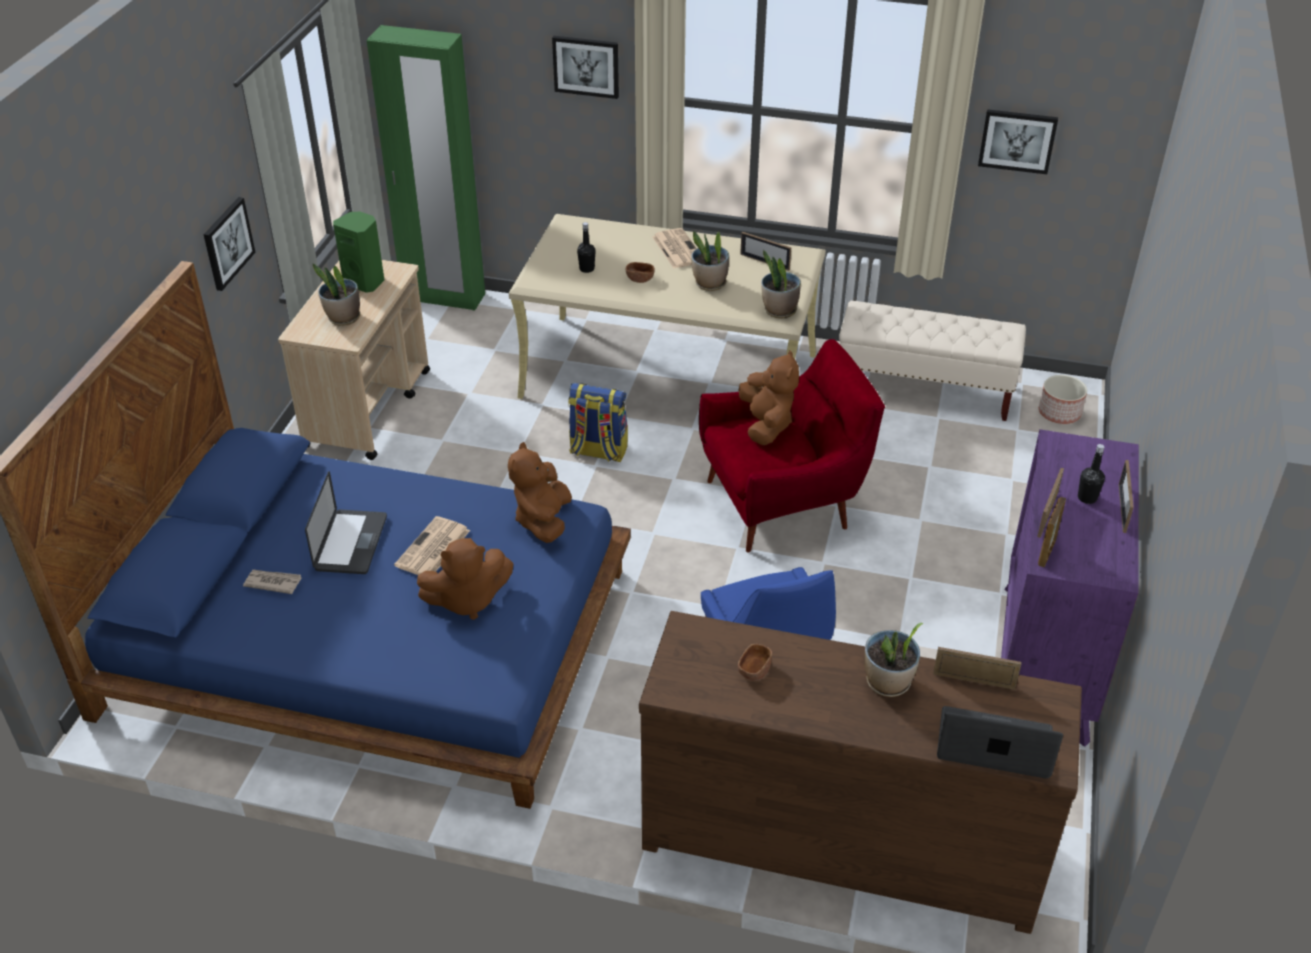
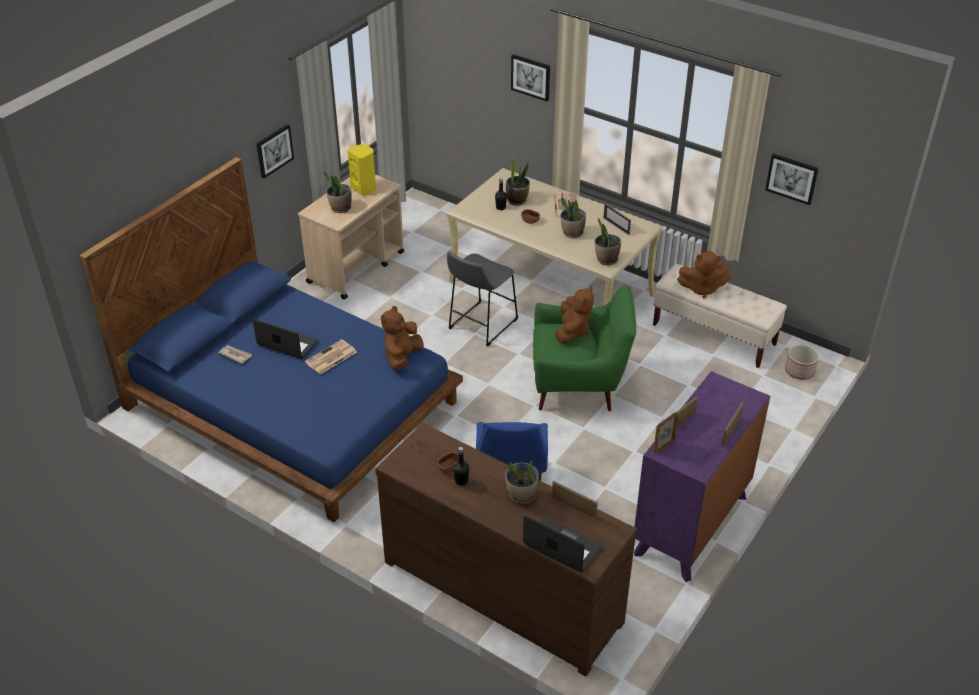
camera: 20 degrees right, 0 degrees up
(351, 543) = (287, 343): laptop -> laptop turned 90 degrees counterclockwise
(365, 282) = (364, 189): green speaker -> yellow speaker
(443, 297) = (435, 207): green wardrobe -> none
(467, 600) = (335, 392): brown plush toy -> brown plush toy (702, 289)
(598, 451) = (480, 325): backpack -> grey stool
(604, 254) = (517, 200): none -> potted plant
(783, 503) = (579, 385): red armchair -> green armchair
(1087, 498) = (712, 420): black bottle -> black bottle (461, 481)

